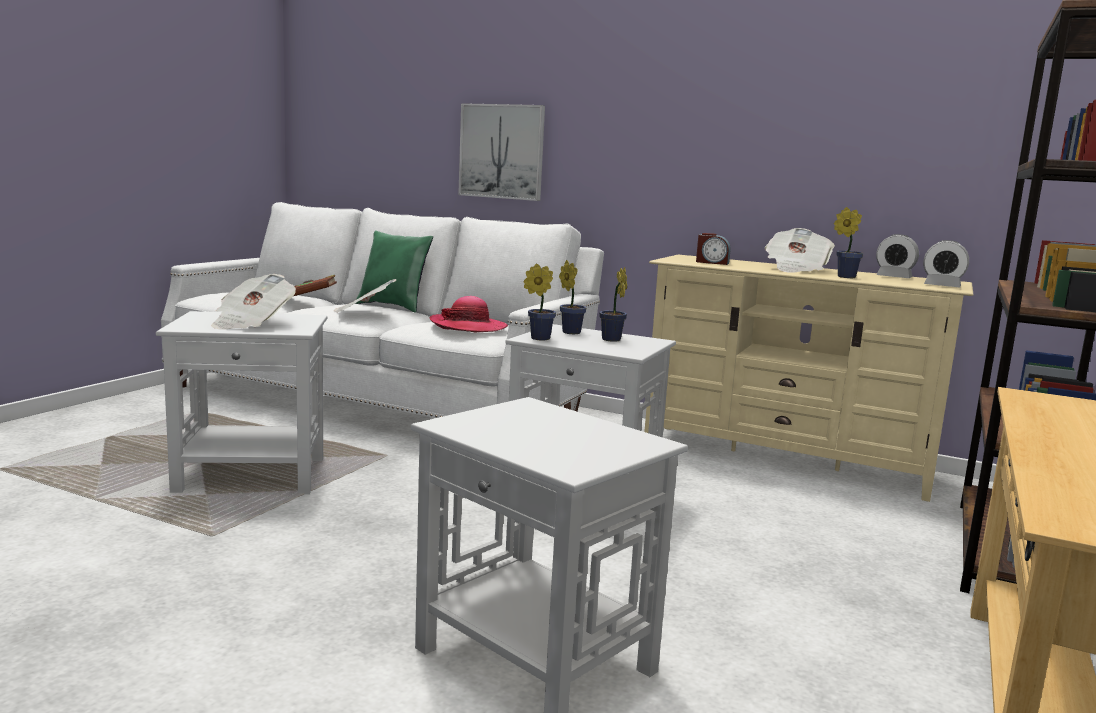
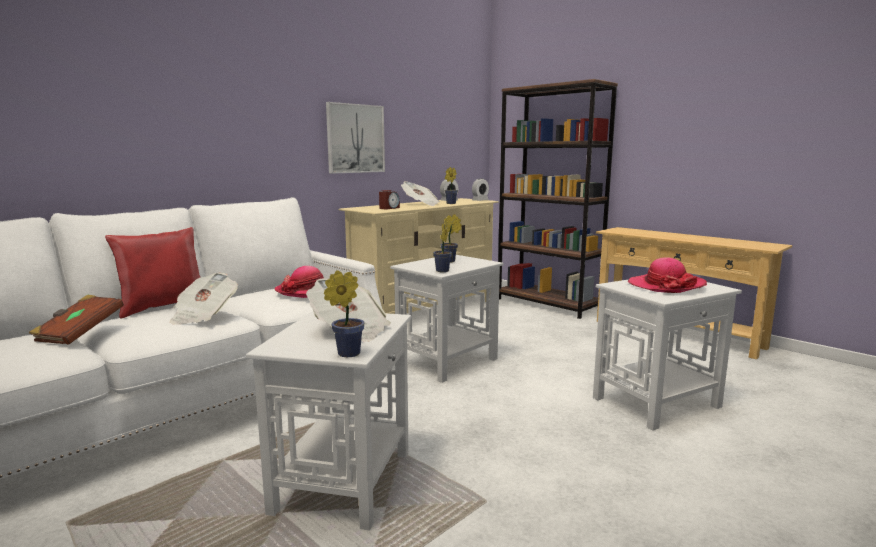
camera: 70 degrees left, 0 degrees up
(394, 307) = (164, 307): green pillow -> red pillow
(502, 151) = (181, 142): picture -> picture (355, 138)
(552, 432) = (666, 286): none -> hat
(569, 332) = (422, 265): potted plant -> potted plant (345, 354)

